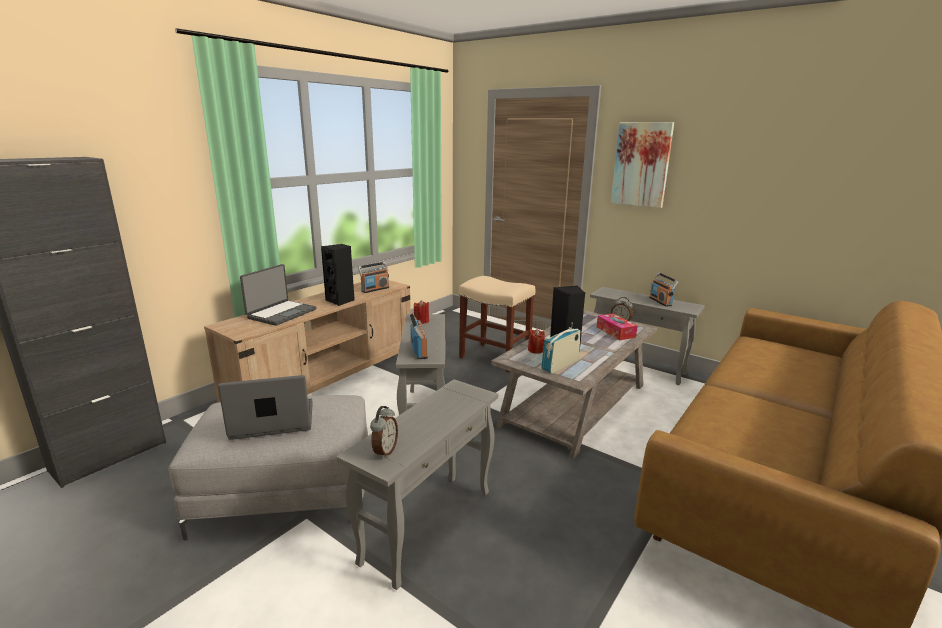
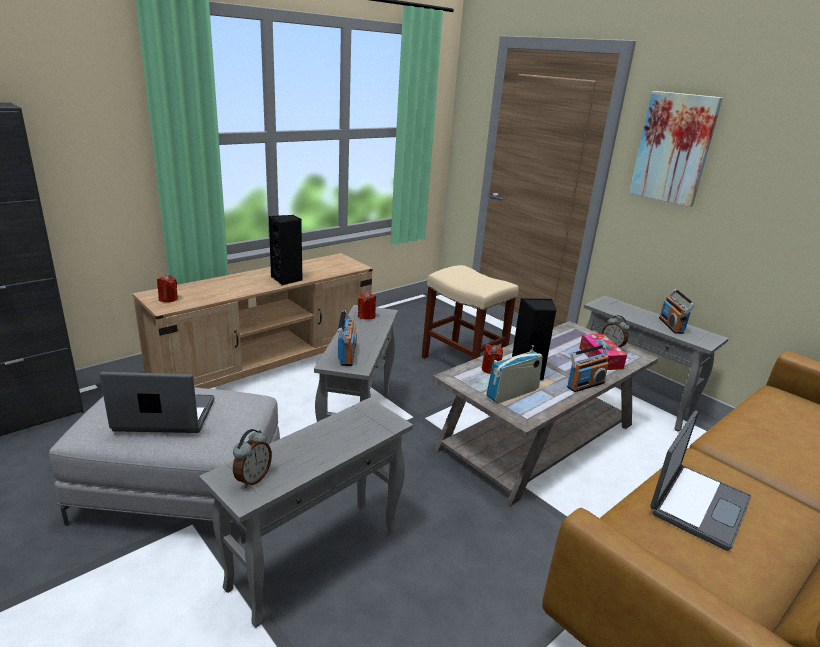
camera: 10 degrees right, 5 degrees up
(240, 326) = (168, 299): none -> red candle
(281, 313) = (217, 288): laptop -> laptop (697, 505)
(375, 289) = (331, 269): radio -> radio (585, 384)

